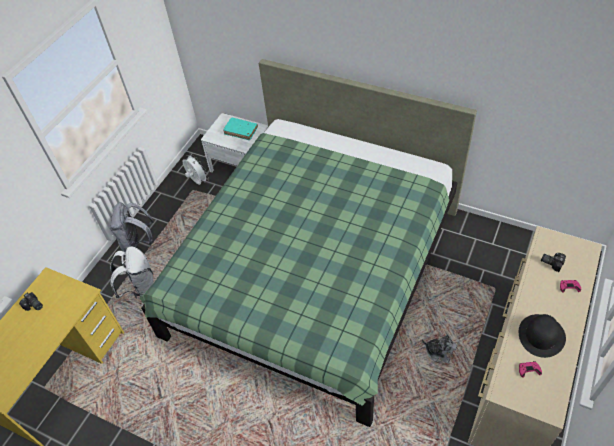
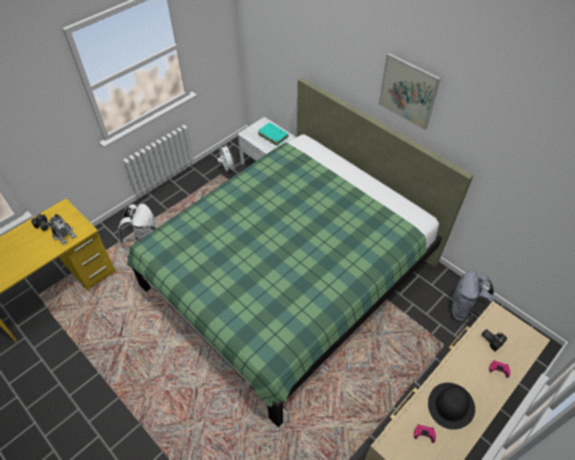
camera: 15 degrees right, 0 degrees up
(138, 243) = (159, 204): grey backpack -> grey backpack (465, 310)
(388, 44) = (408, 91): none -> picture
(438, 352) = (367, 384): plush toy -> plush toy (64, 234)

